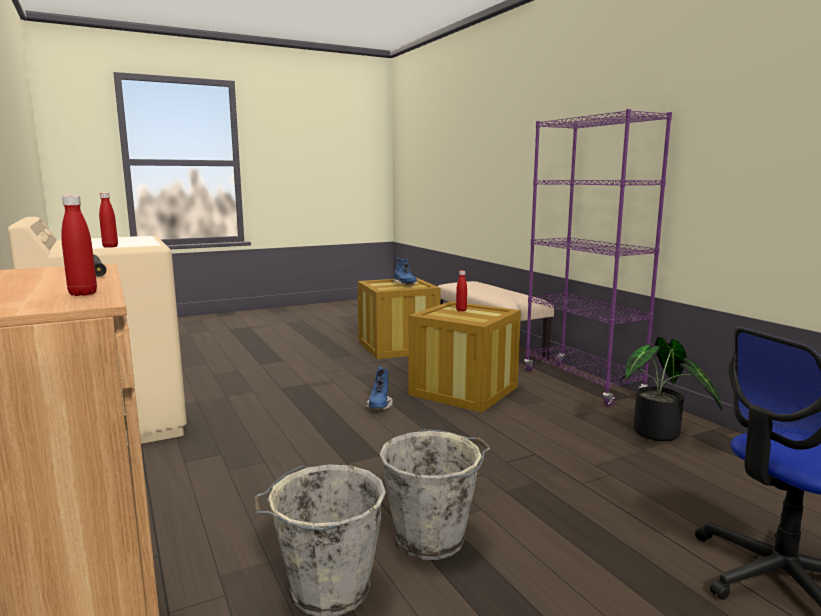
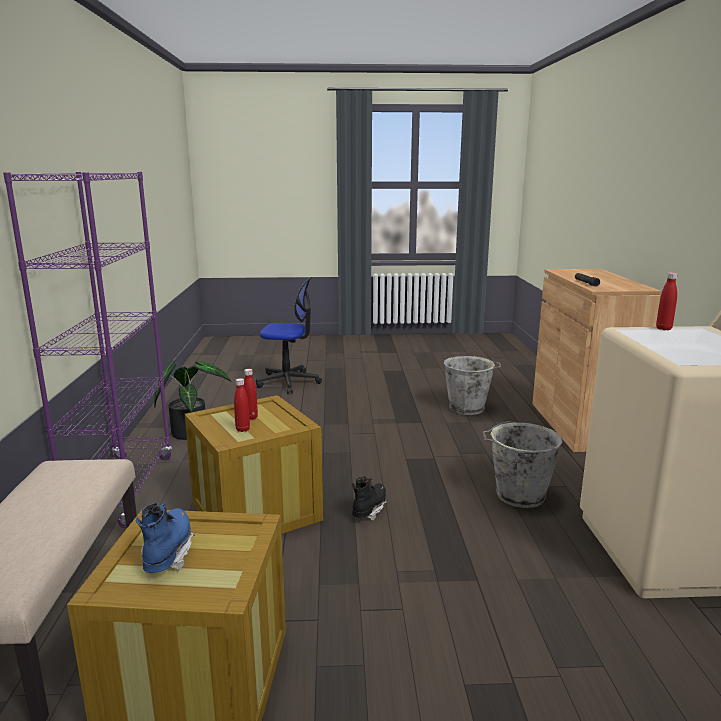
camera: 155 degrees left, 5 degrees up
(83, 294) = (568, 273): red bottle -> red bottle (251, 417)
(379, 406) = (369, 510): blue boot -> black boot
(433, 538) = (409, 414): grey bucket -> grey bucket (518, 495)

